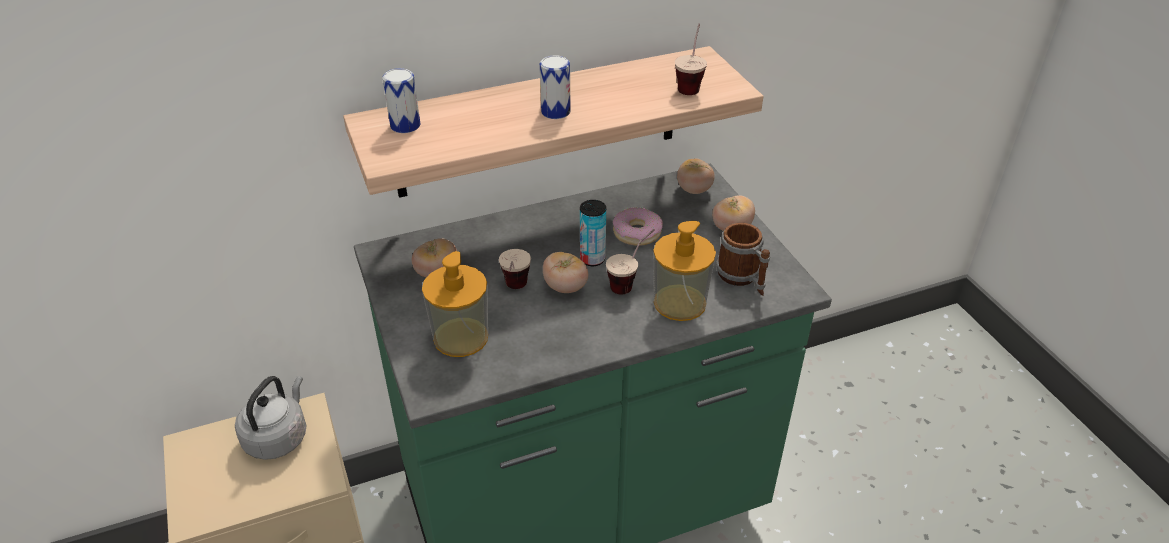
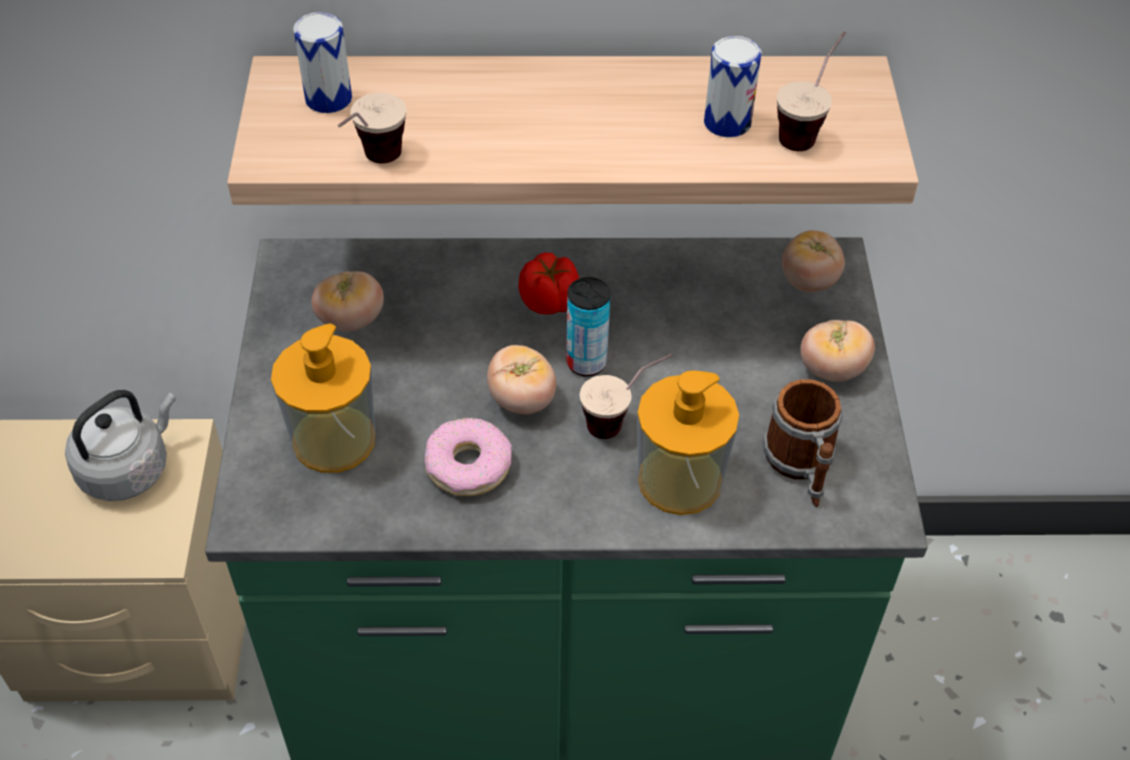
camera: 20 degrees right, 10 degrees up
(515, 291) = (446, 385): cup -> cup (373, 166)
(554, 234) = (550, 302): none -> tomato
(555, 112) = (563, 129): can -> can (727, 122)
(637, 233) = (678, 335): donut -> donut (468, 465)

